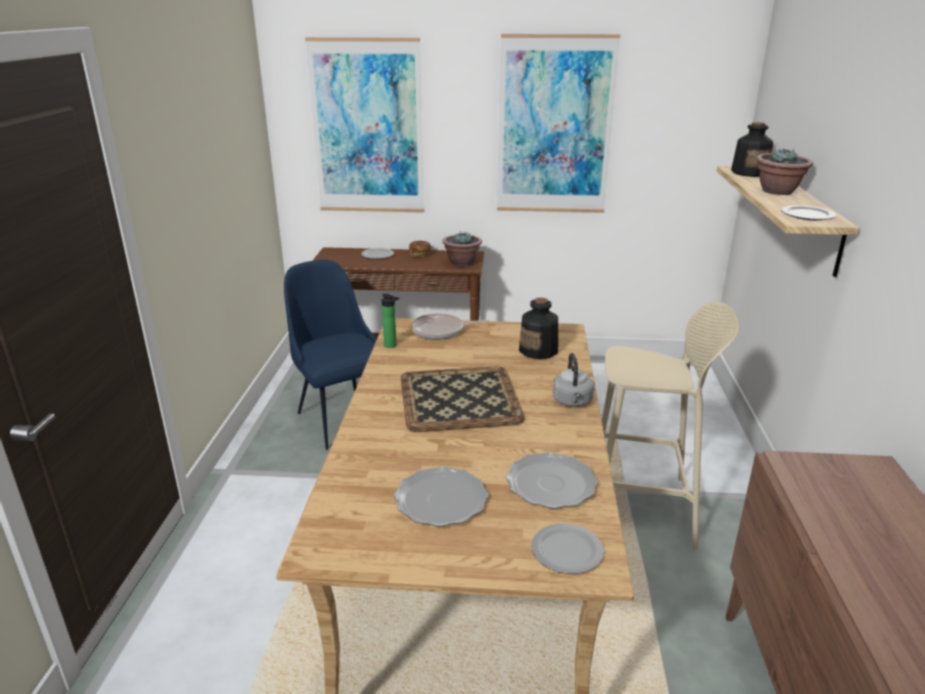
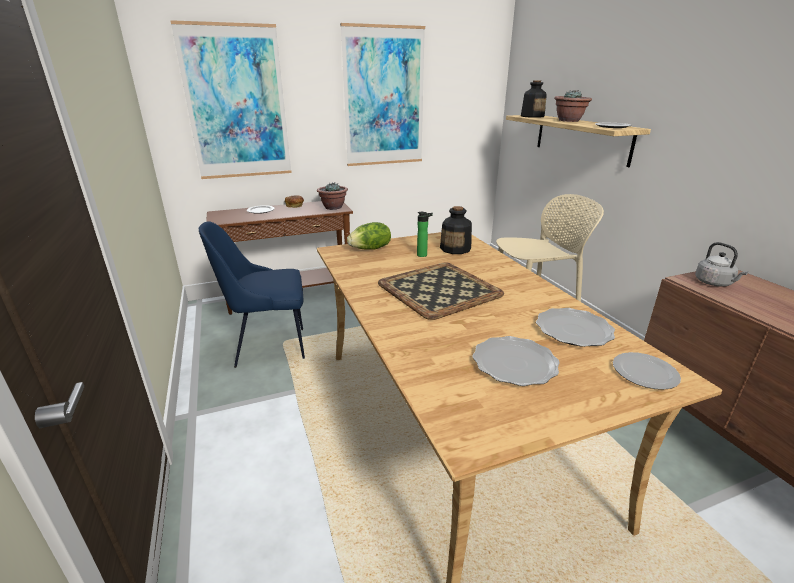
camera: 25 degrees left, 0 degrees up
(341, 420) = (270, 347): blue chair -> blue chair turned 45 degrees counterclockwise
(392, 346) = (344, 265): bottle -> bottle (423, 255)
(441, 331) = (371, 249): frying pan -> lettuce
(572, 402) = (518, 275): grey kettle -> grey kettle (714, 283)

